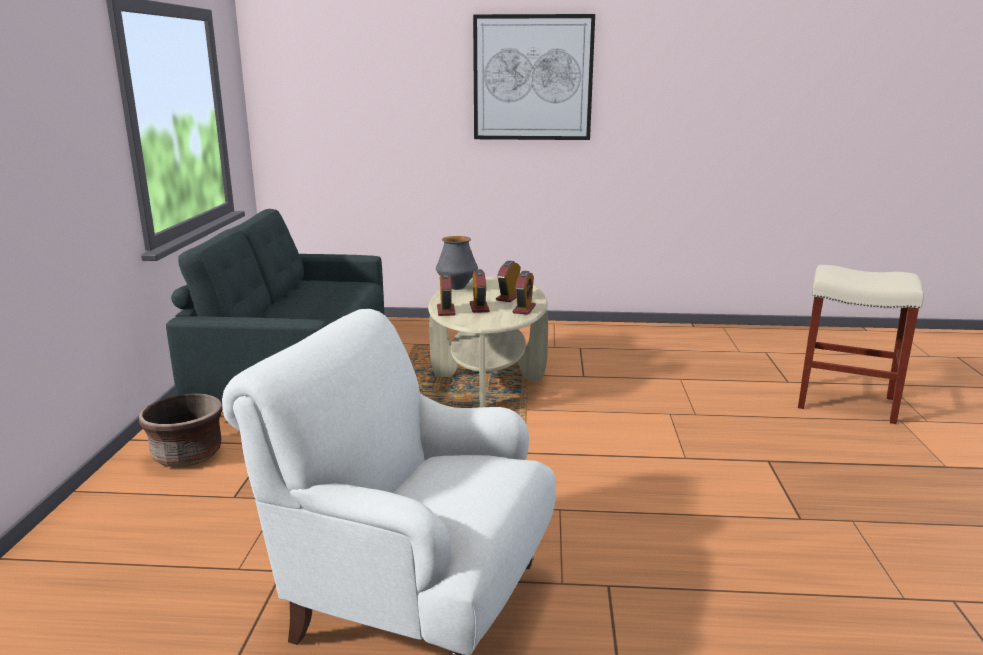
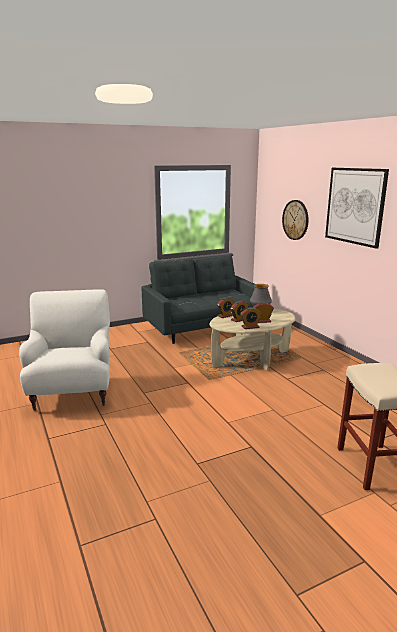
camera: 60 degrees right, 0 degrees up
(187, 455) = (128, 334): brown planter -> none
(384, 119) = (295, 220): none -> wall clock

